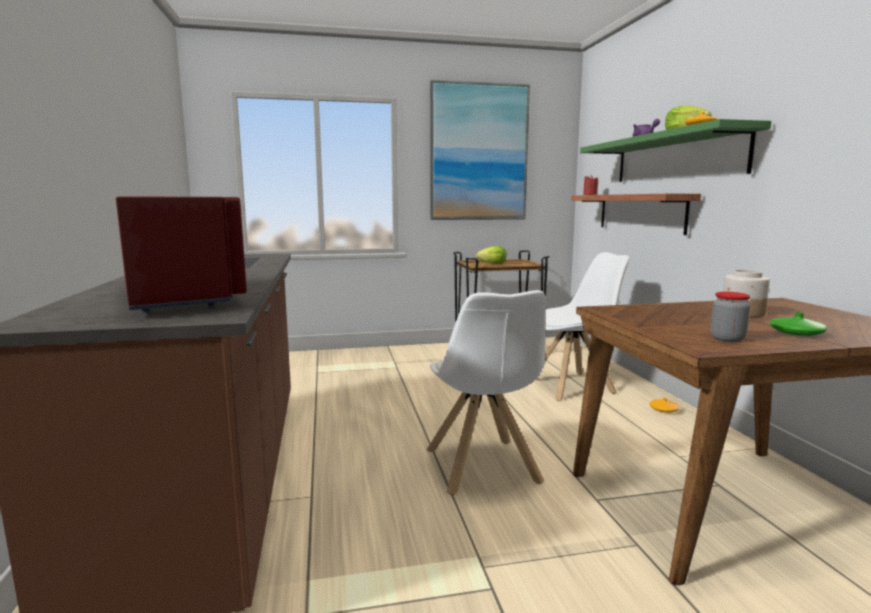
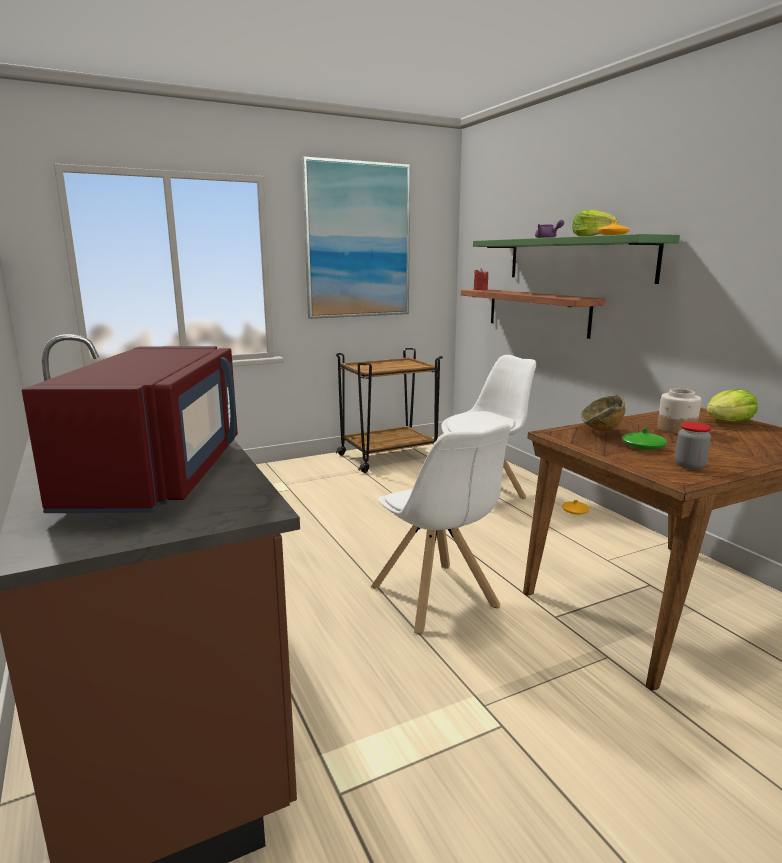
camera: 15 degrees left, 5 degrees up
(181, 296) = (161, 474): red microwave -> red microwave turned 45 degrees clockwise
(492, 264) = (380, 366): lettuce -> lettuce (728, 422)
(653, 310) = (601, 432): none -> bowl
(796, 333) = (736, 453): green vase -> green vase (643, 447)

